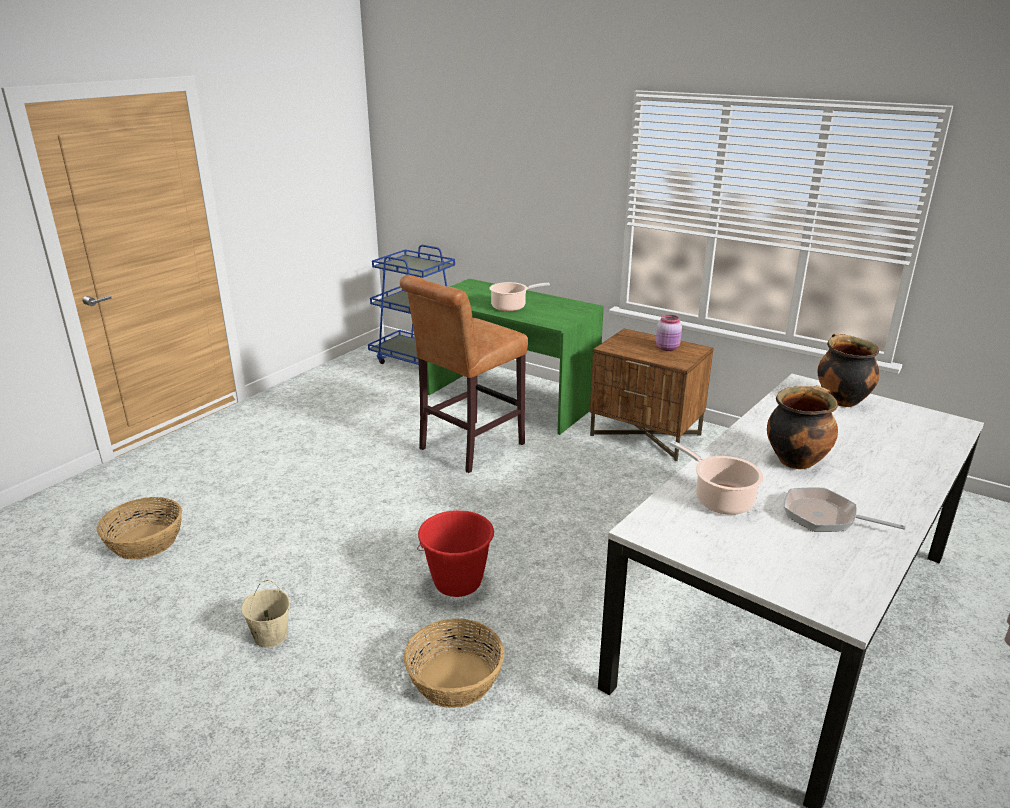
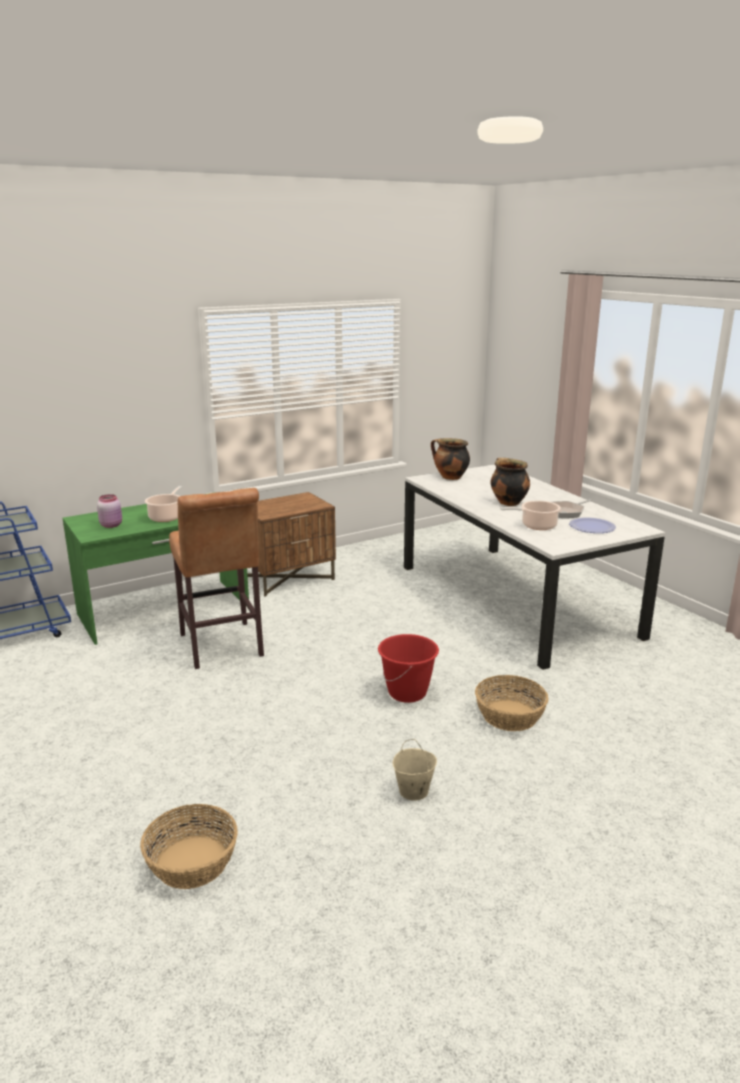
camera: 65 degrees left, 5 degrees down
(668, 348) = (292, 502): pink jar -> pink jar (112, 525)
(782, 552) = (592, 527): none -> plate

